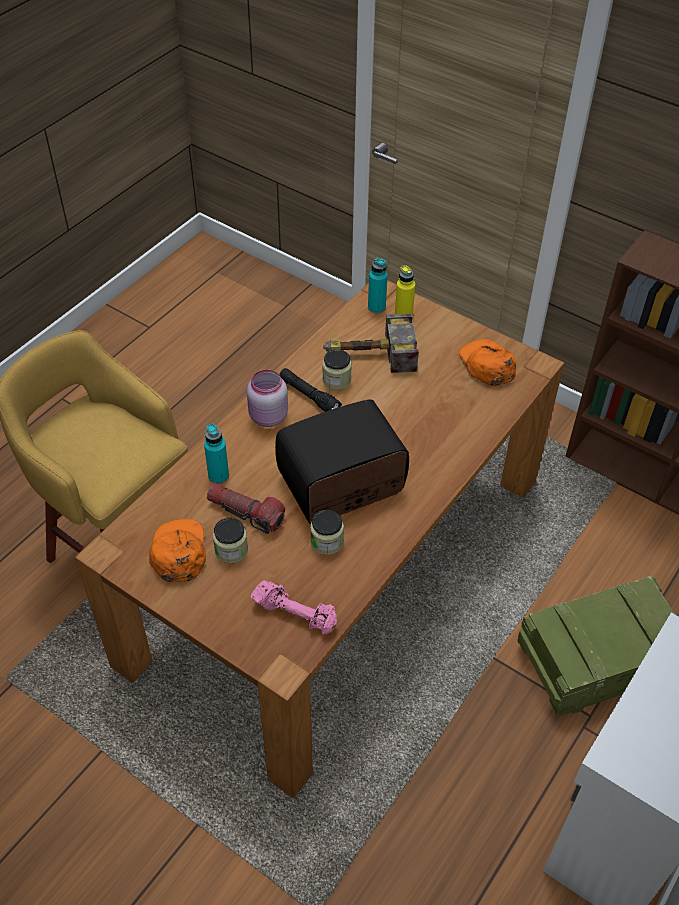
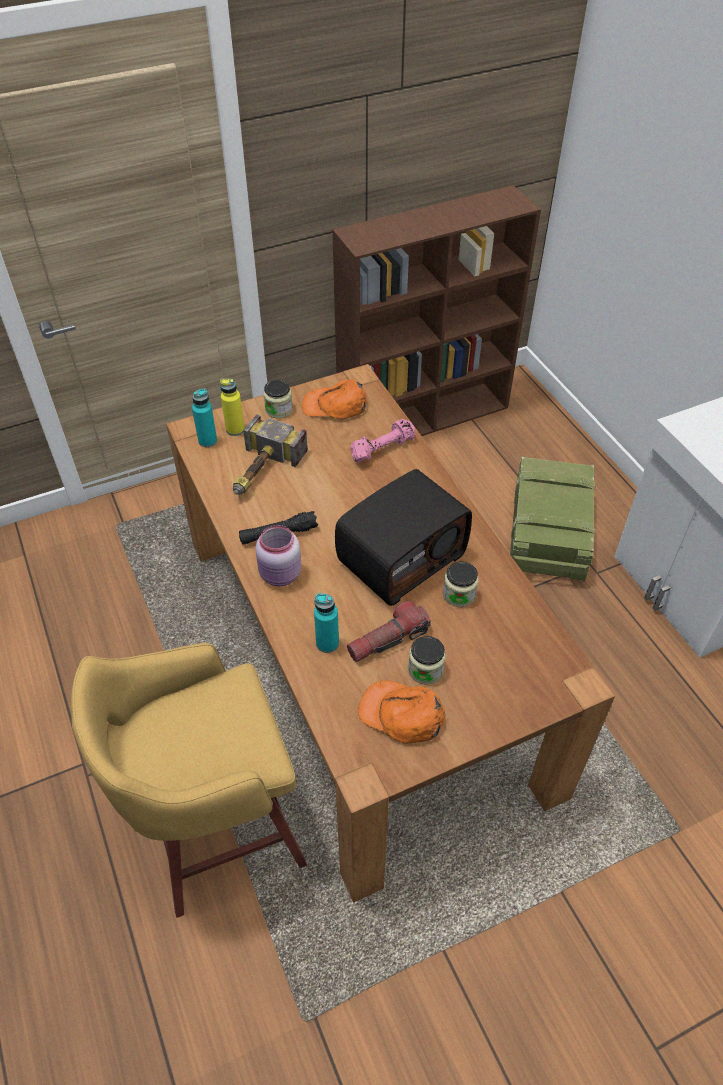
camera: 60 degrees left, 0 degrees up
(295, 613) = (525, 650): pink dumbbell -> pink dumbbell (382, 448)
(336, 380) = (274, 506): jar -> jar (279, 410)
(341, 485) = (401, 557): radio -> radio turned 135 degrees counterclockwise

